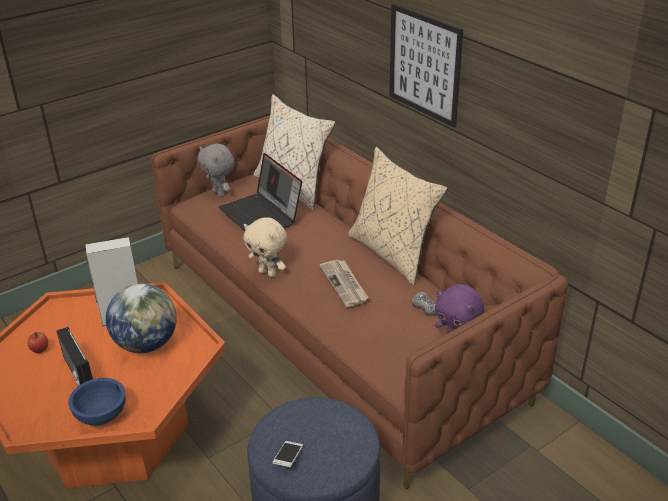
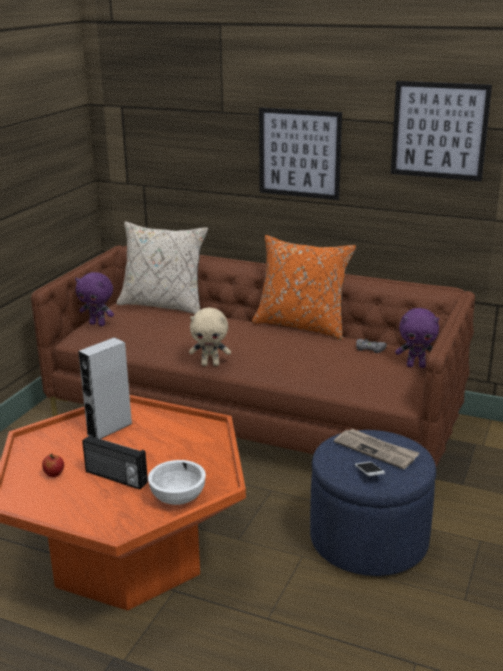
camera: 30 degrees left, 10 degrees down
(101, 415) = (178, 497): blue bowl -> white bowl
(146, 344) = (158, 440): globe -> none
(220, 193) = (98, 324): grey plush toy -> purple plush toy
(262, 215) = (160, 327): laptop -> none
(344, 284) = (289, 352): newspaper -> newspaper (376, 450)
(393, 253) = (302, 326): beige pillow -> orange pillow
(553, 79) = (439, 130): none -> picture

